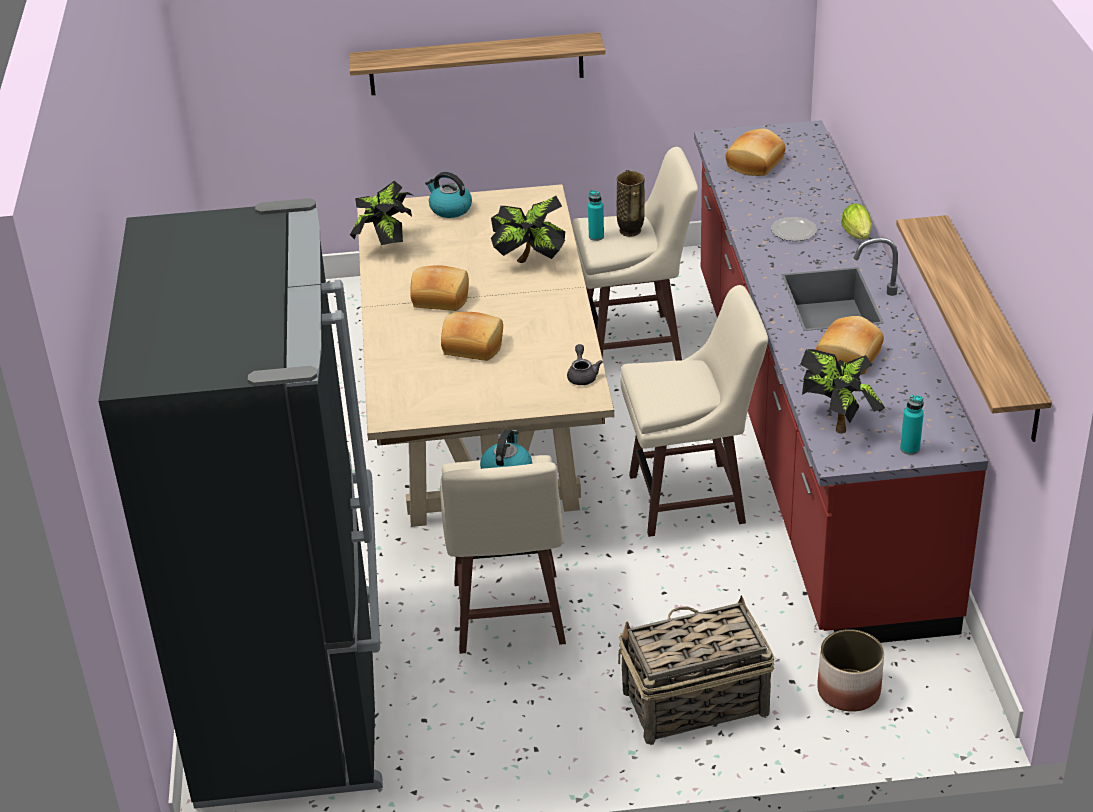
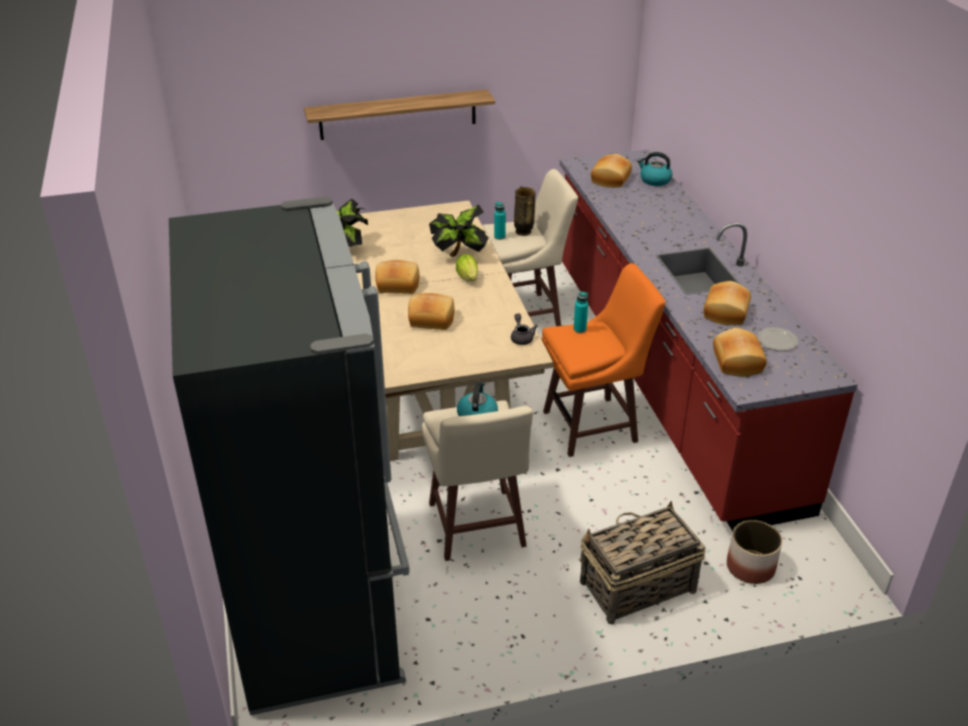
camera: 10 degrees left, 0 degrees up
(450, 209) = (389, 220): kettle -> kettle (654, 180)
(691, 499) = (593, 426): beige stool -> orange stool
(793, 231) = (653, 224): plate -> plate (776, 341)
(838, 423) = (736, 362): potted plant -> bread
(857, 236) = (701, 226): lettuce -> lettuce (468, 279)
(910, 449) = (796, 379): turquoise bottle -> turquoise bottle (579, 329)
(992, 328) = (862, 281): shelf -> none

